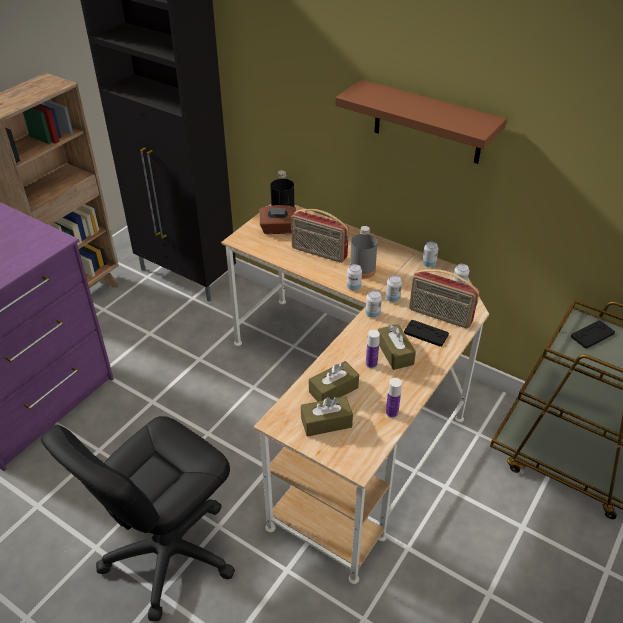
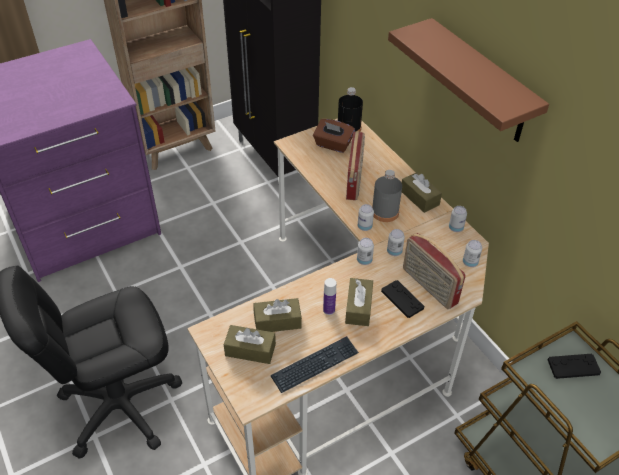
camera: 25 degrees right, 5 degrees up
(318, 253) = (354, 181): radio -> radio turned 135 degrees counterclockwise
(383, 250) = (419, 198): none -> brown tissue box
(392, 413) = (315, 365): bottle -> keyboard

